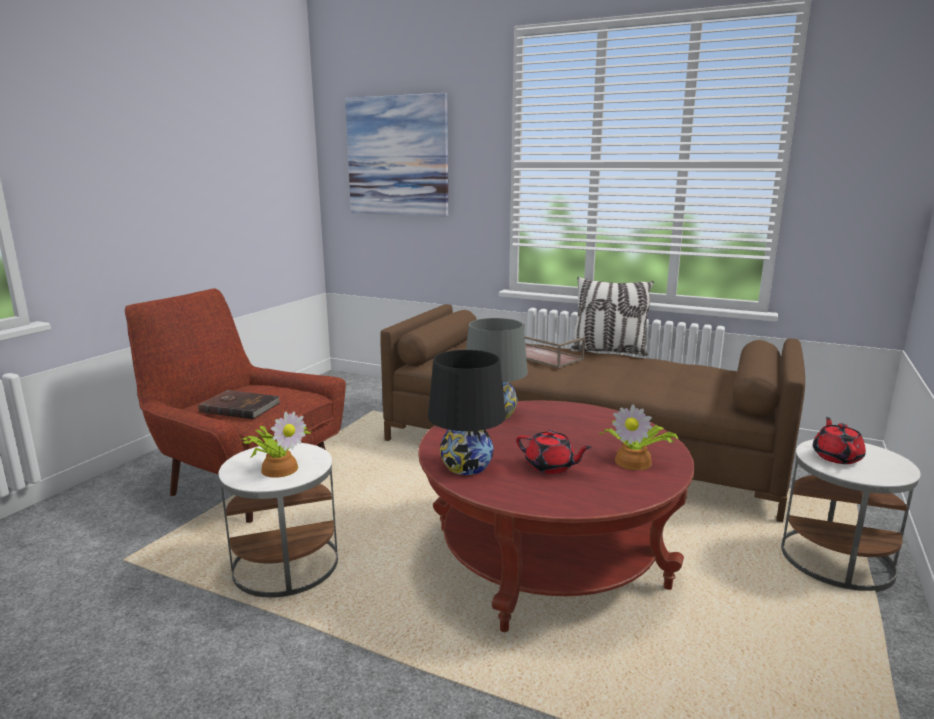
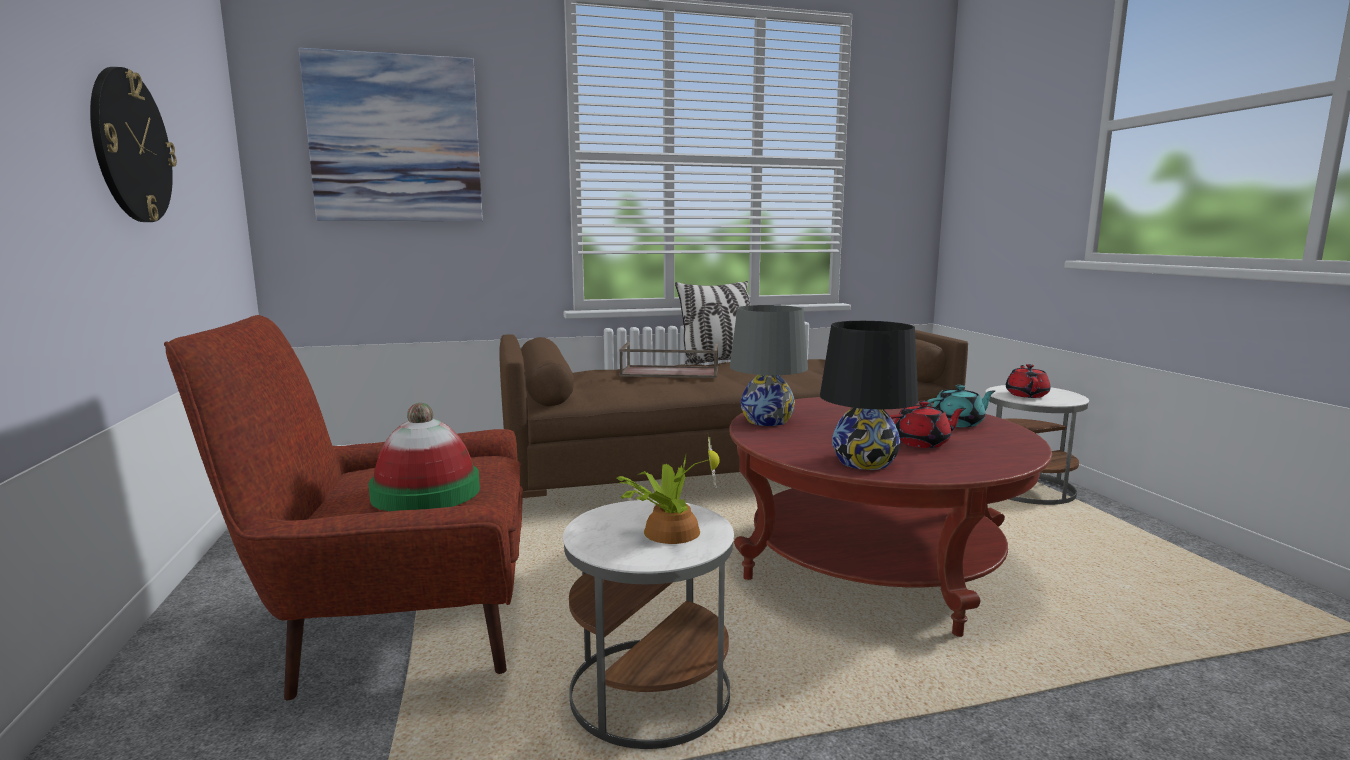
camera: 40 degrees left, 5 degrees down
(201, 186) = (131, 146): none -> wall clock
(240, 407) = (426, 492): brown book -> hat
(635, 461) = (958, 423): potted plant -> turquoise teapot
(836, 457) = (1026, 395): red teapot -> red teapot turned 45 degrees clockwise

